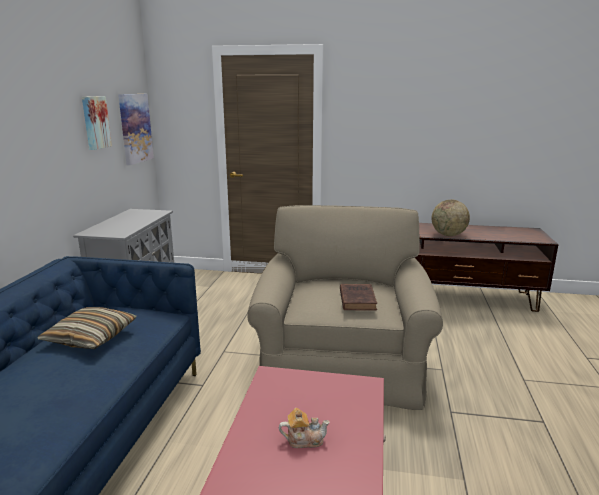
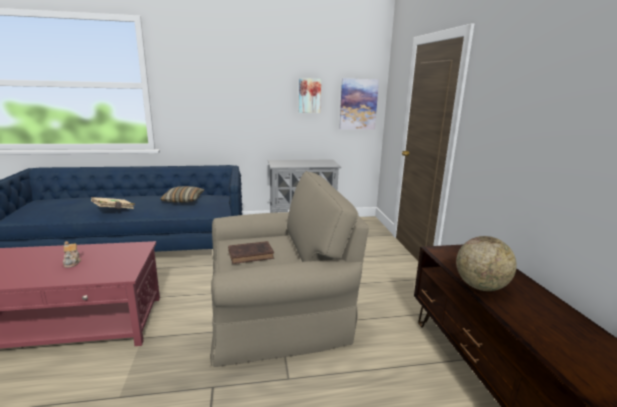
camera: 70 degrees right, 0 degrees up
(60, 412) = (114, 210): none -> beige book

